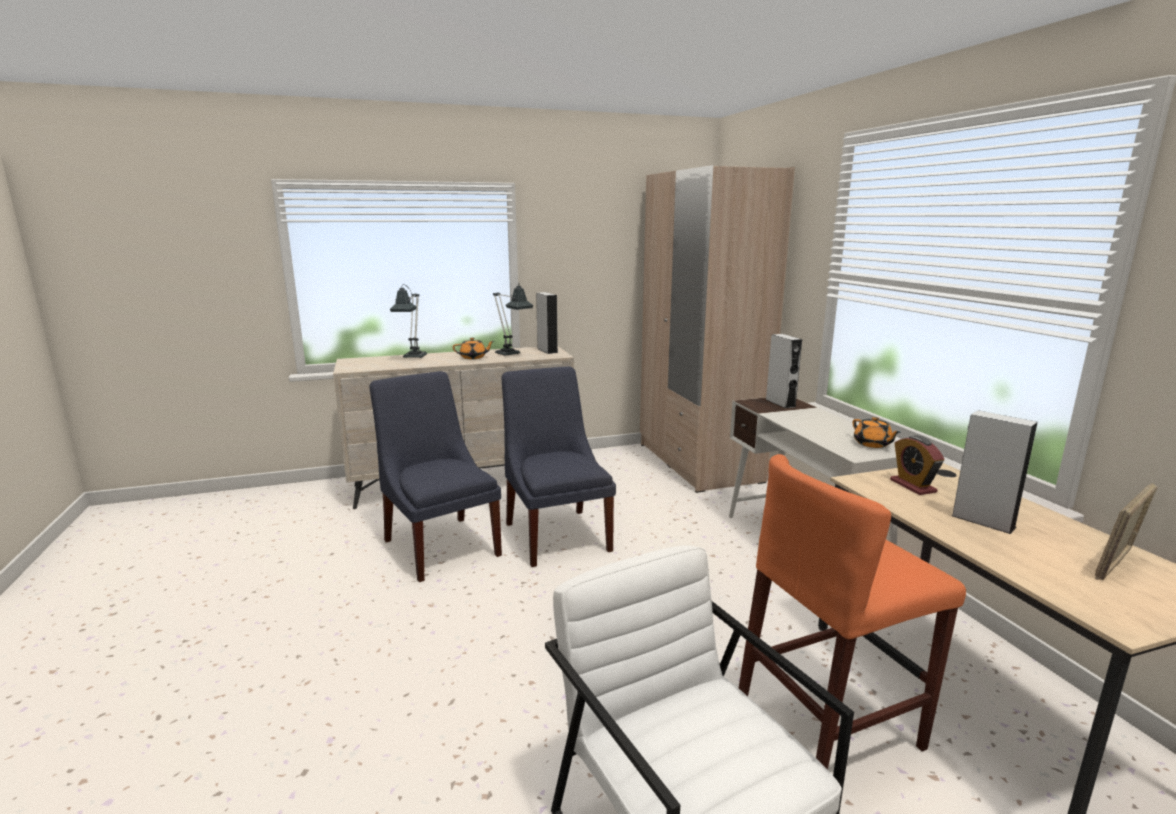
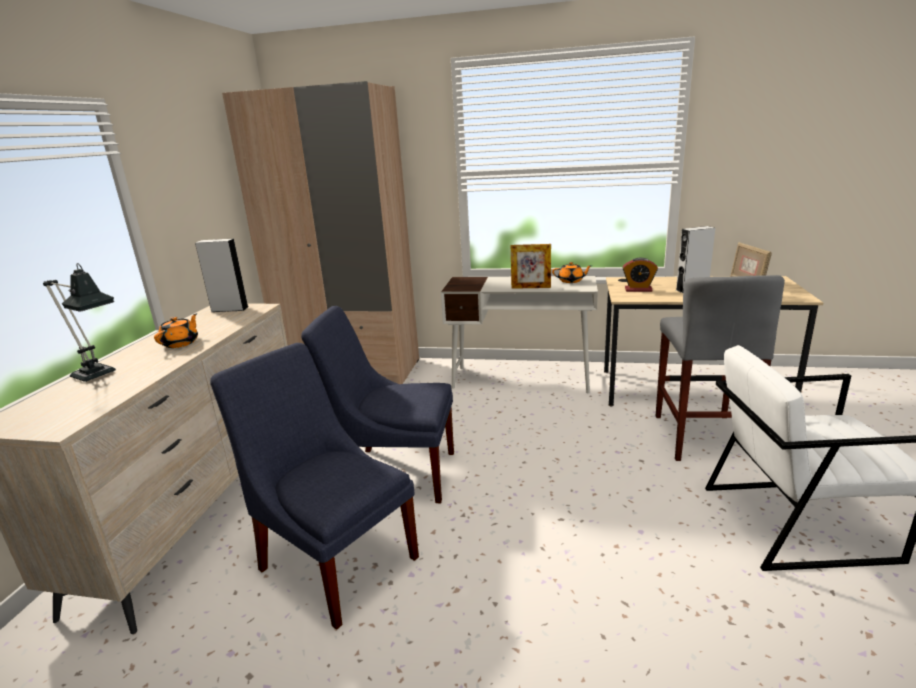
camera: 60 degrees left, 5 degrees up
(440, 545) = (335, 558): blue chair -> blue chair turned 45 degrees clockwise
(511, 355) = (210, 325): table lamp -> none
(780, 403) = (467, 282): grey speaker -> none
(809, 430) = (531, 287): none -> picture frame
(828, 727) = (702, 437): orange stool -> grey stool

